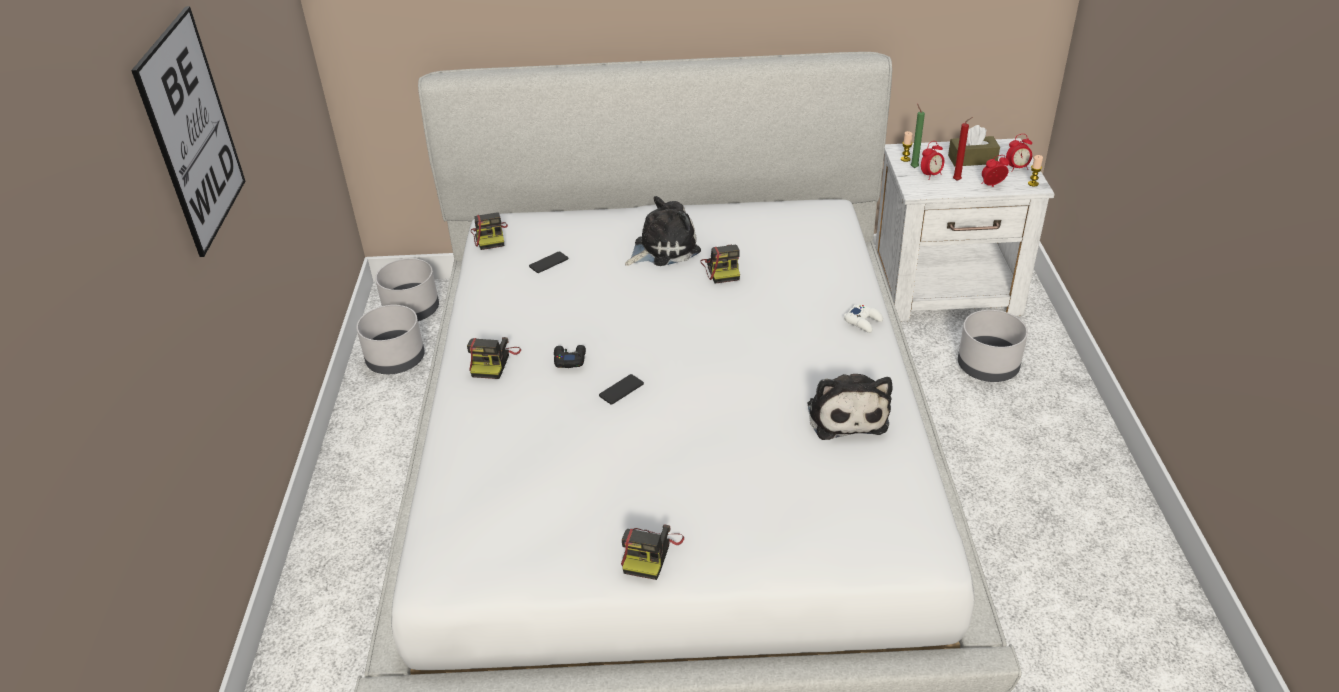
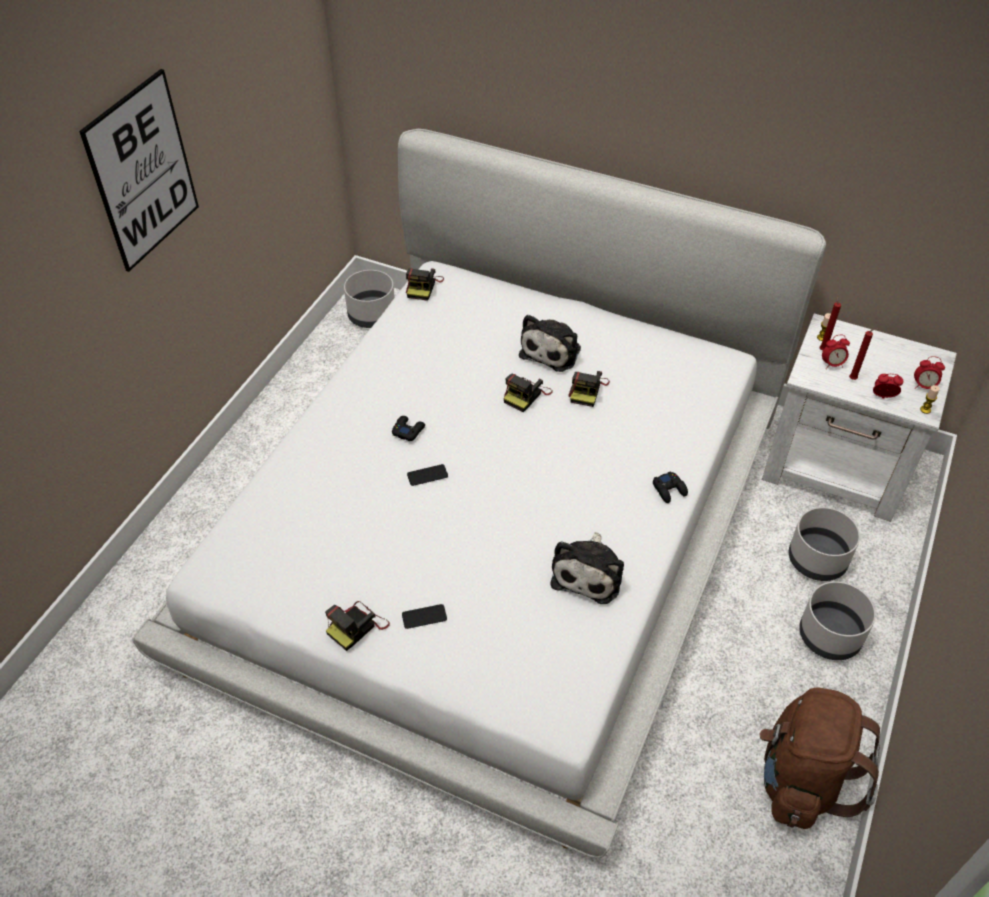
camera: 25 degrees right, 10 degrees up
(396, 360) = (335, 357): grey planter -> grey planter (829, 636)
(493, 362) = (352, 409): camera -> camera (526, 395)
(548, 263) = (452, 330): phone -> phone (424, 616)
(663, 248) = (552, 350): plush toy -> plush toy turned 120 degrees clockwise
(863, 321) = (669, 490): white game controller -> black game controller
(913, 167) = (822, 349): green candle -> red candle
(972, 159) = (887, 361): brown tissue box -> none
(1114, 549) = (801, 779): none -> brown backpack

